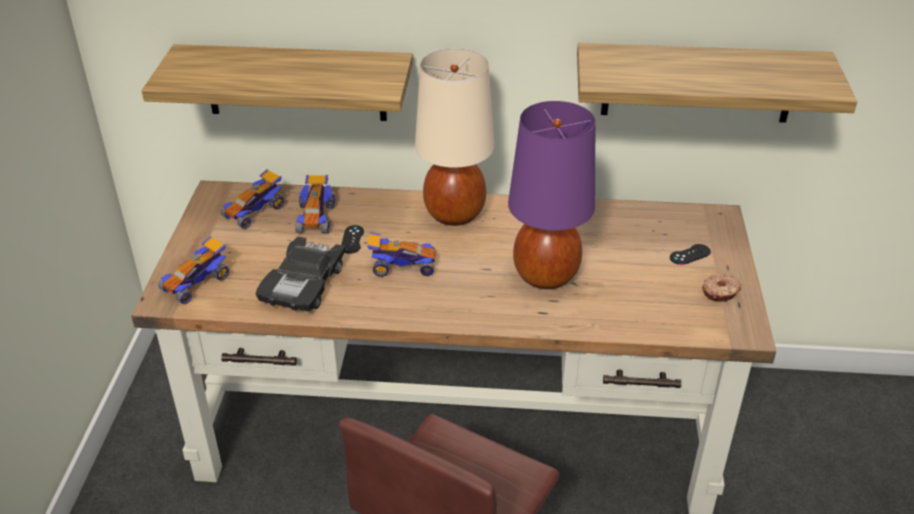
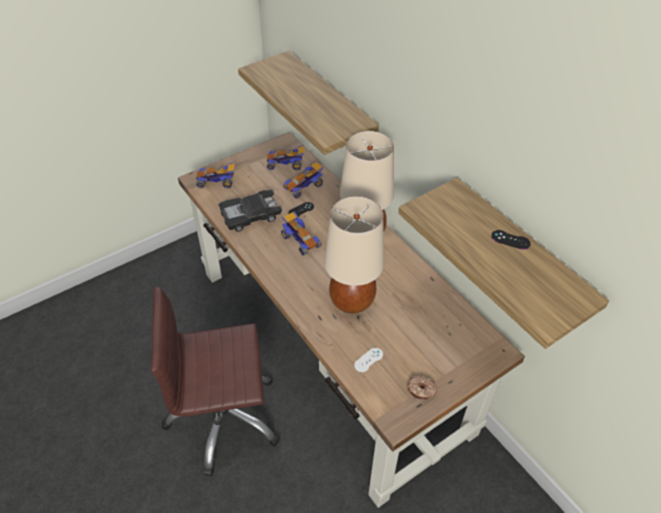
camera: 50 degrees right, 10 degrees up
(544, 275) = (351, 300): purple table lamp -> beige table lamp
(644, 307) = (368, 360): none -> white game controller
(690, 254) = (442, 356): black game controller -> black game controller (510, 240)

